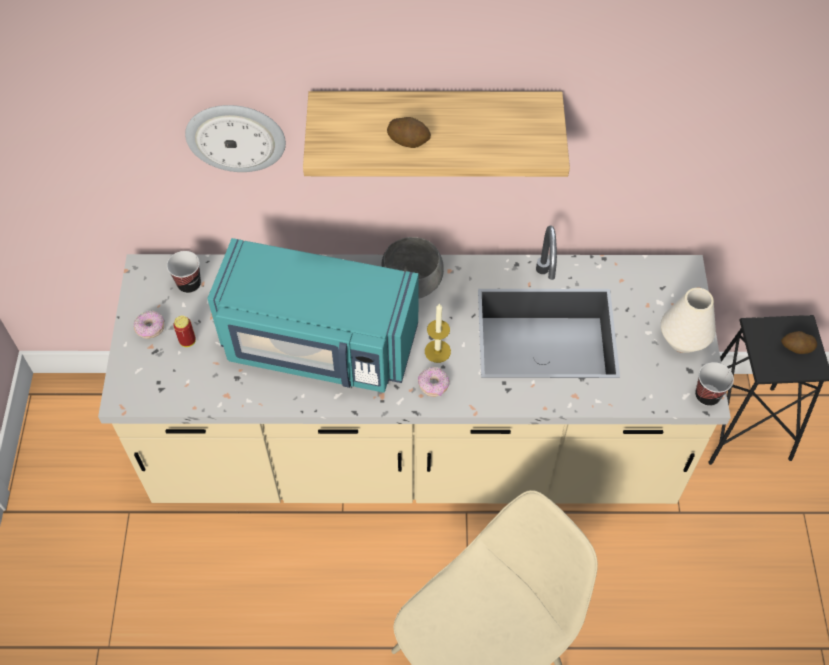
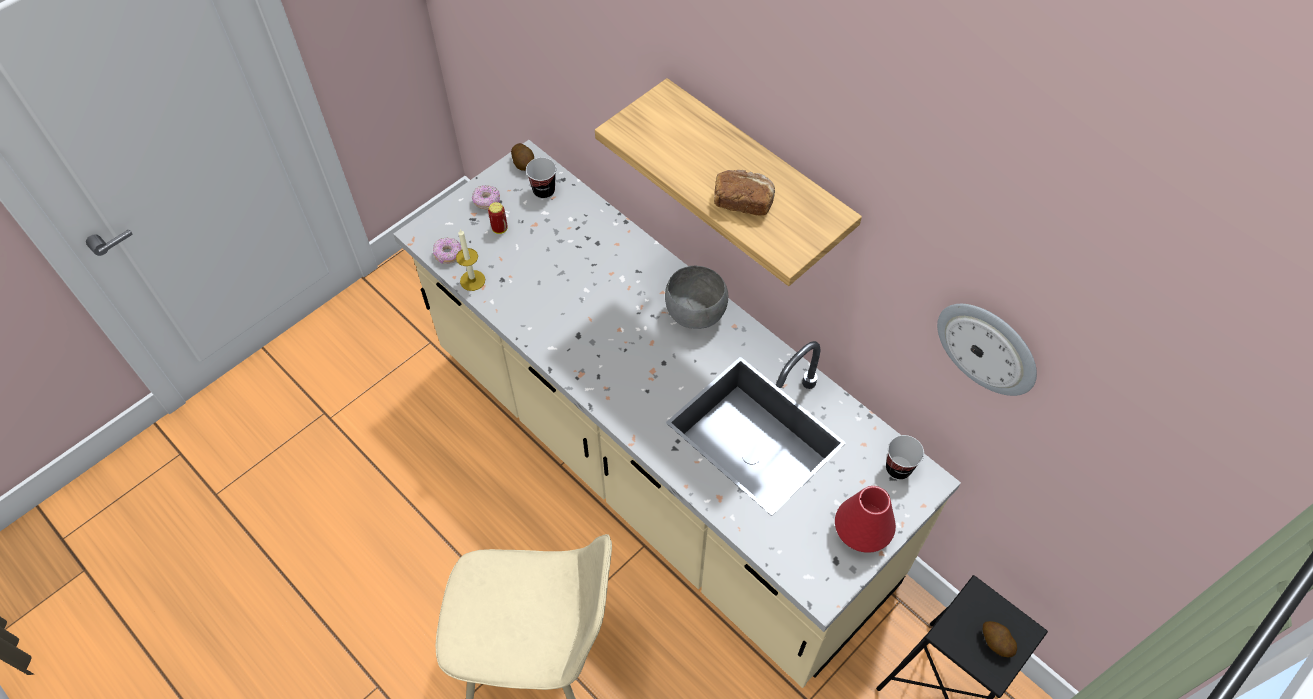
camera: 45 degrees right, 0 degrees up
(236, 136) = (613, 85): wall clock -> wall clock (988, 347)
(319, 344) = (580, 302): turquoise microwave -> none
(409, 140) = (692, 165): potato -> potato (524, 164)
(433, 385) = (624, 398): donut -> donut (448, 255)
(437, 351) = (656, 376): candle -> candle (472, 280)
(475, 140) = (742, 201): none -> bread
(683, 338) = (861, 532): white vase -> red vase
(707, 396) = (826, 593): cup -> cup (898, 468)

